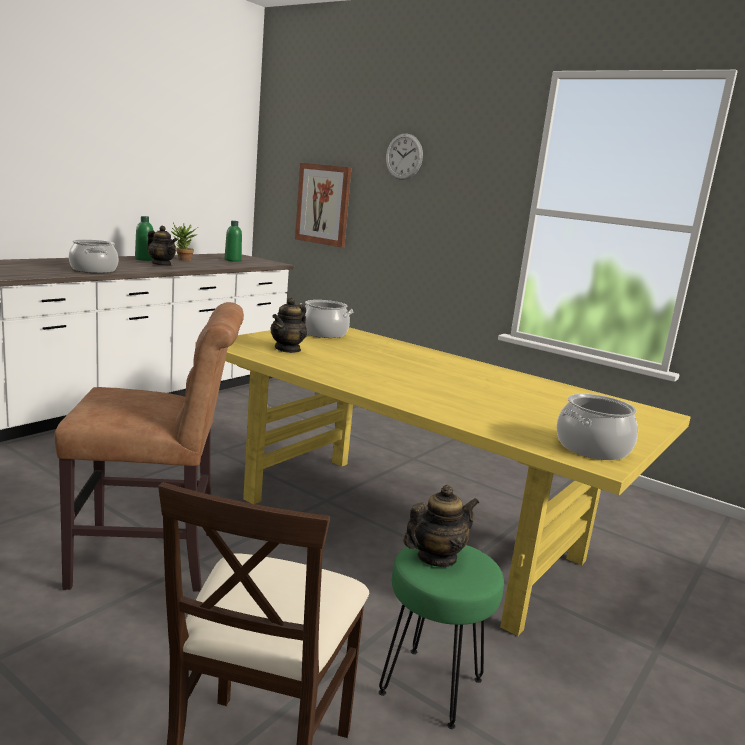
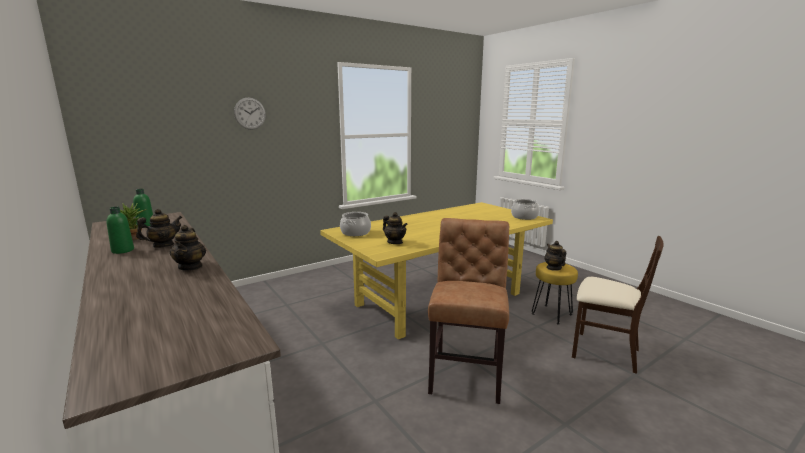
camera: 70 degrees left, 0 degrees up
(94, 270) = (191, 267): cooking pot -> teapot
(323, 204) = (177, 157): picture -> none
(430, 686) = (552, 314): green stool -> yellow stool

